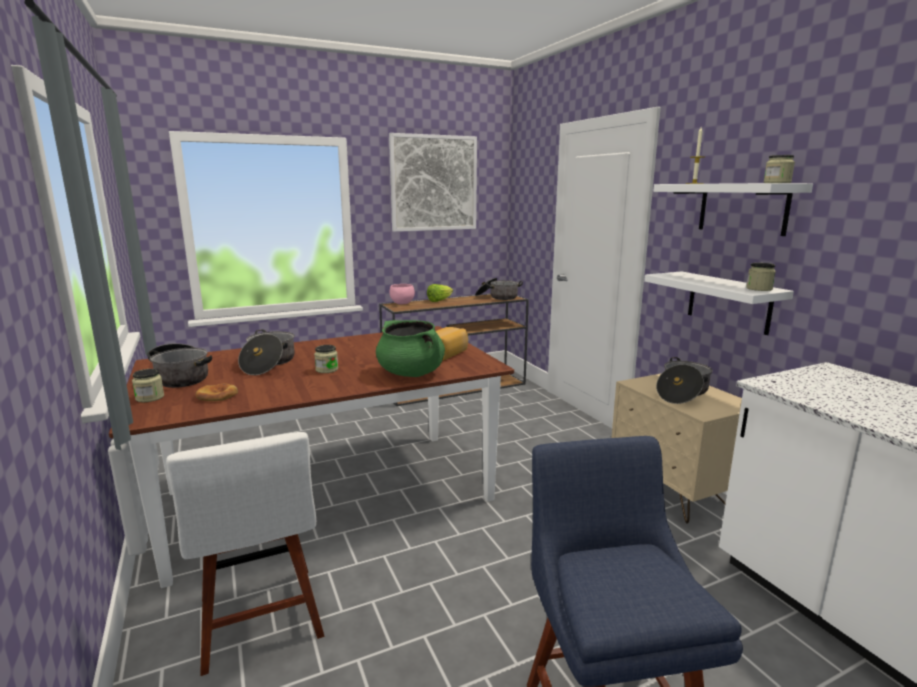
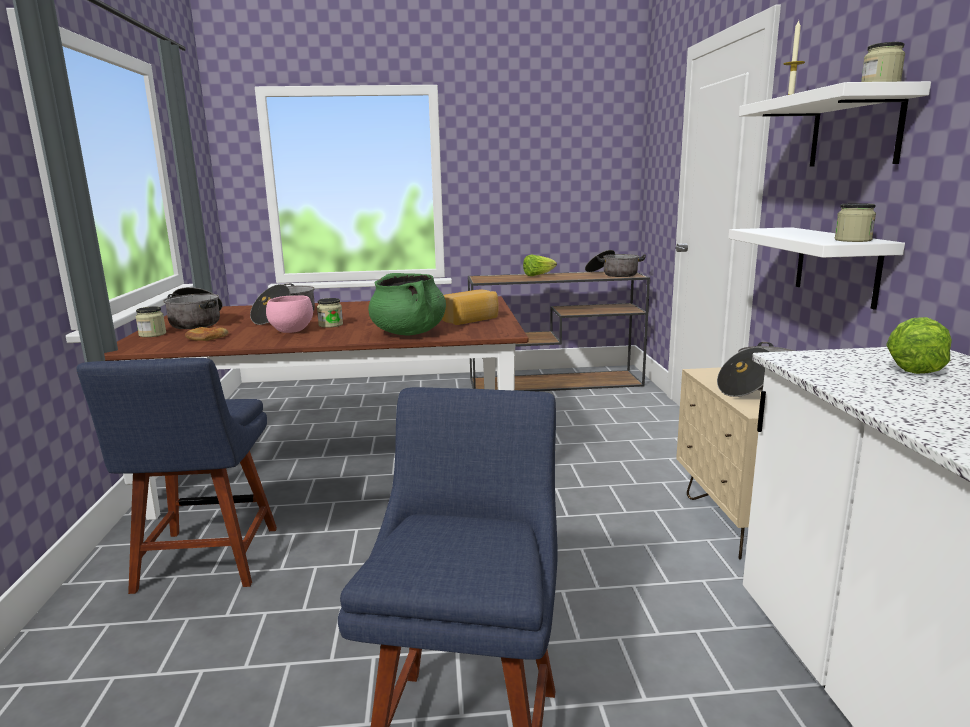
camera: 20 degrees right, 0 degrees up
(261, 622) = (205, 563): white chair -> blue chair
(401, 303) = (491, 276): pink bowl -> pink bowl (290, 331)
(434, 183) = (542, 135): picture -> none
(845, 384) = (914, 367): none -> lettuce

